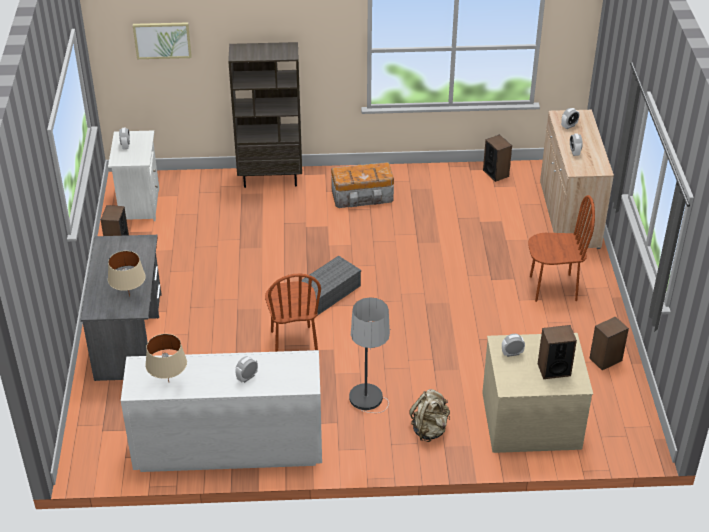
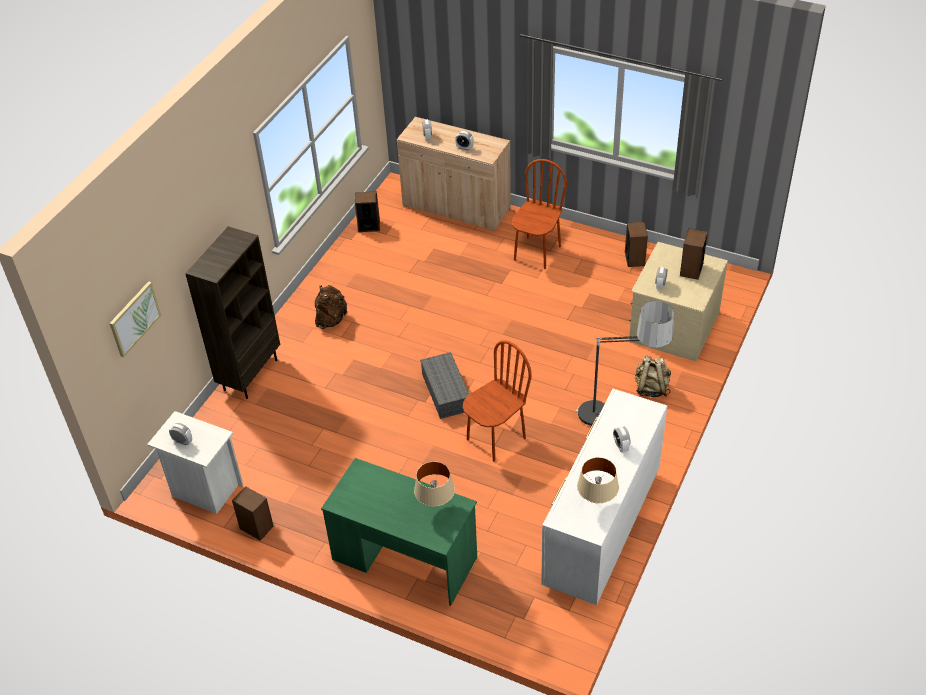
camera: 60 degrees left, 5 degrees up
(129, 336) = (404, 558): grey desk -> green desk
(293, 343) = (495, 438): brown chair -> brown chair turned 60 degrees counterclockwise
(363, 196) = (331, 320): storage box -> brown backpack

